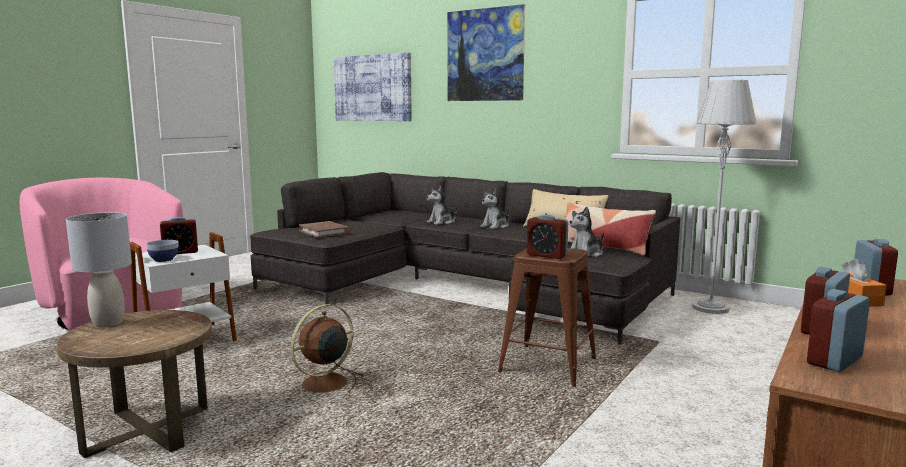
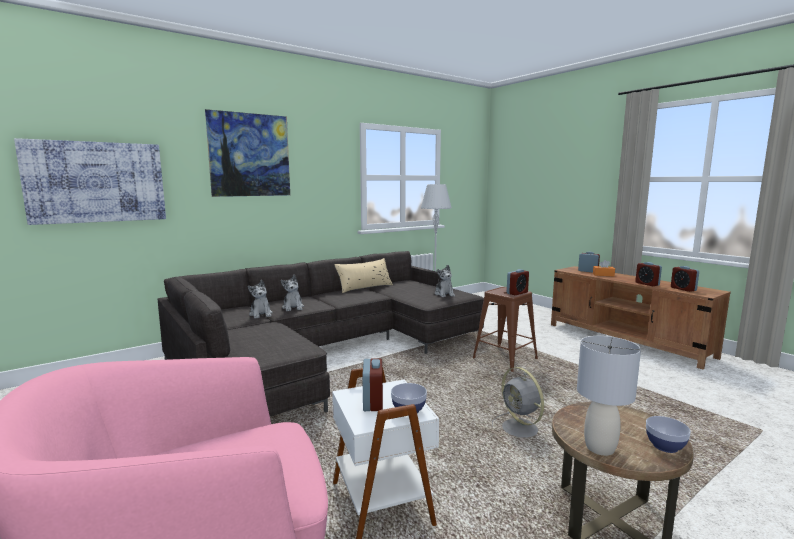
camera: 70 degrees left, 0 degrees up
(100, 346) = (665, 446): none -> bowl
(323, 384) = (521, 429): brown fan -> grey fan
(324, 232) = (277, 345): brown book -> none
(495, 226) = (331, 298): plush toy -> plush toy (261, 314)
(603, 247) = (427, 289): pillow -> none

